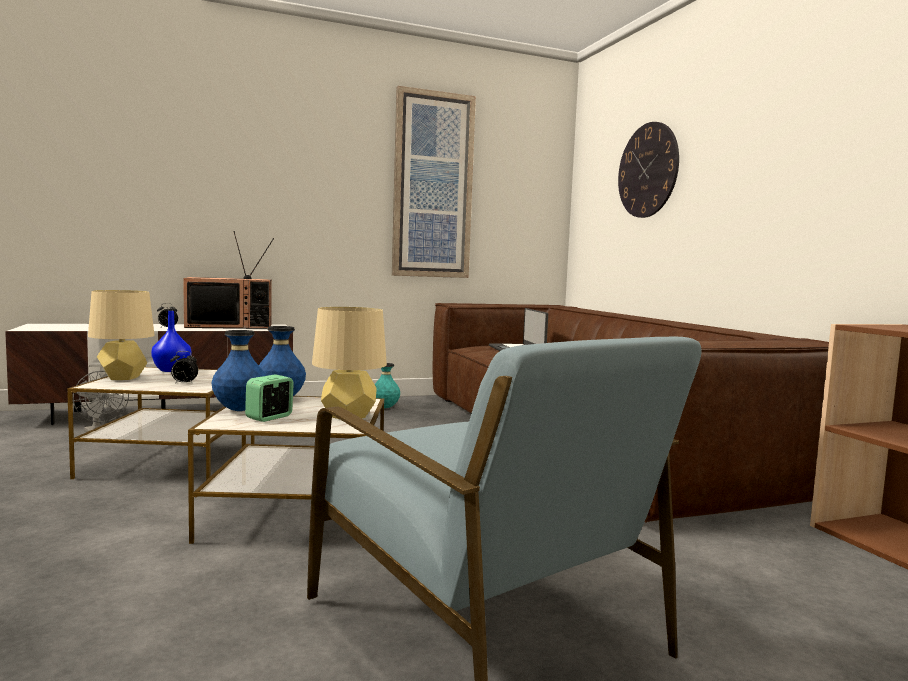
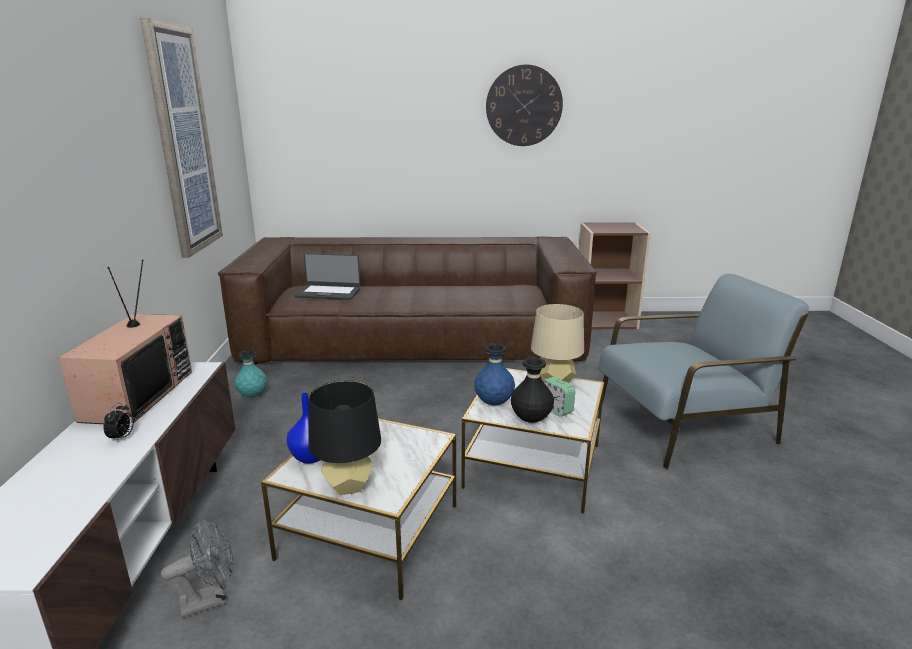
camera: 70 degrees left, 15 degrees up
(123, 378) = (348, 485): beige table lamp -> black table lamp
(183, 383) = (401, 447): alarm clock -> none
(239, 410) = (531, 420): blue vase -> black vase
(647, 170) = (364, 118): wall clock -> wall clock (524, 106)

